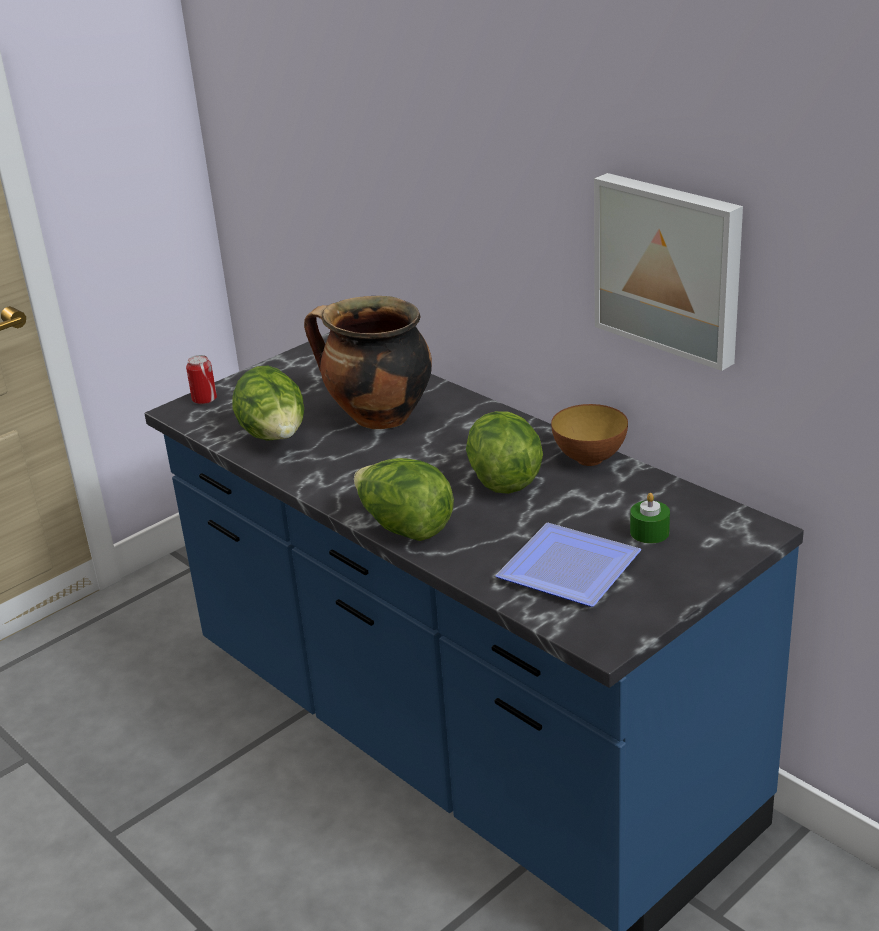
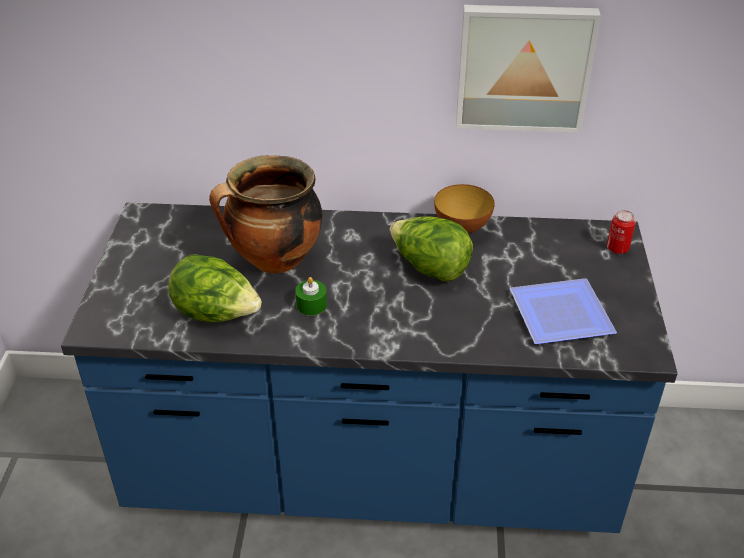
camera: 45 degrees left, 10 degrees up
(204, 400) = (103, 309): can -> can (617, 248)
(404, 528) = (420, 339): lettuce -> none
(649, 532) = (567, 264): green candle -> green candle (311, 305)

